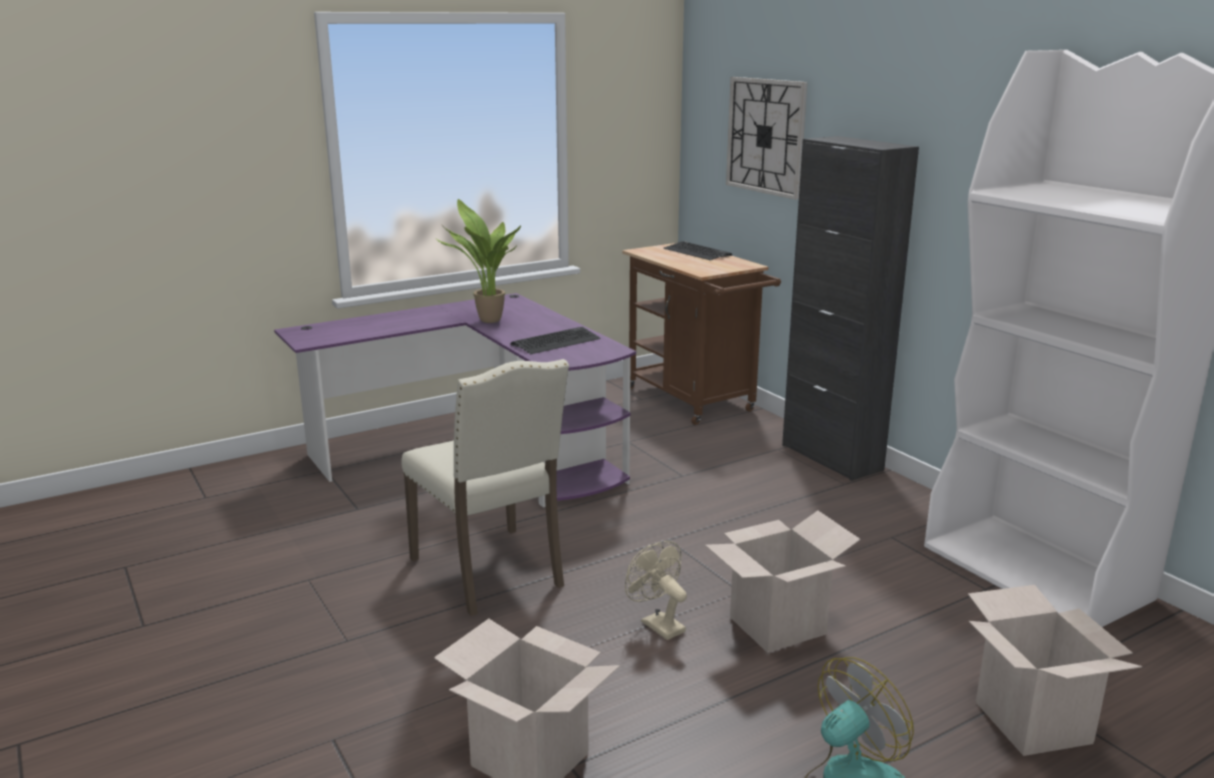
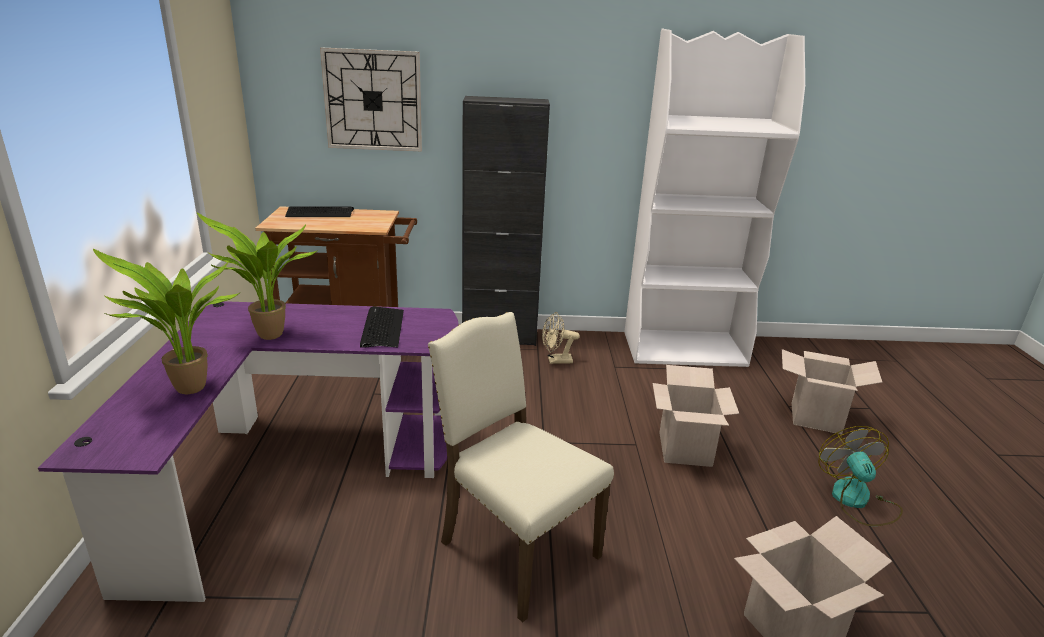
camera: 60 degrees left, 5 degrees up
(386, 328) = (188, 391): none -> potted plant
(491, 572) = (514, 549): beige chair -> beige chair turned 135 degrees counterclockwise
(657, 624) = (652, 495): beige fan -> beige fan (556, 361)

